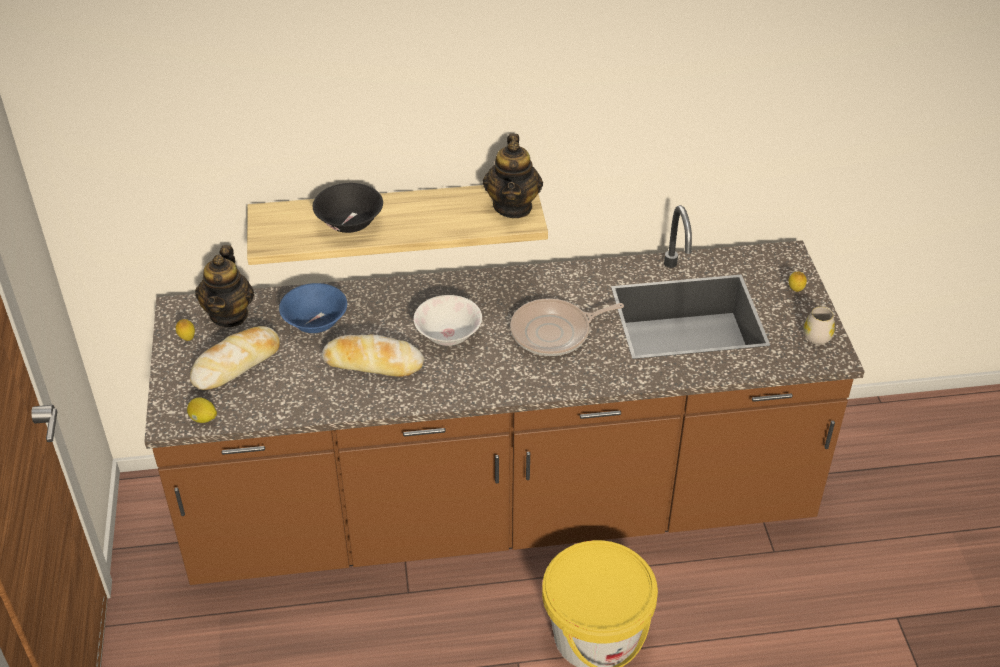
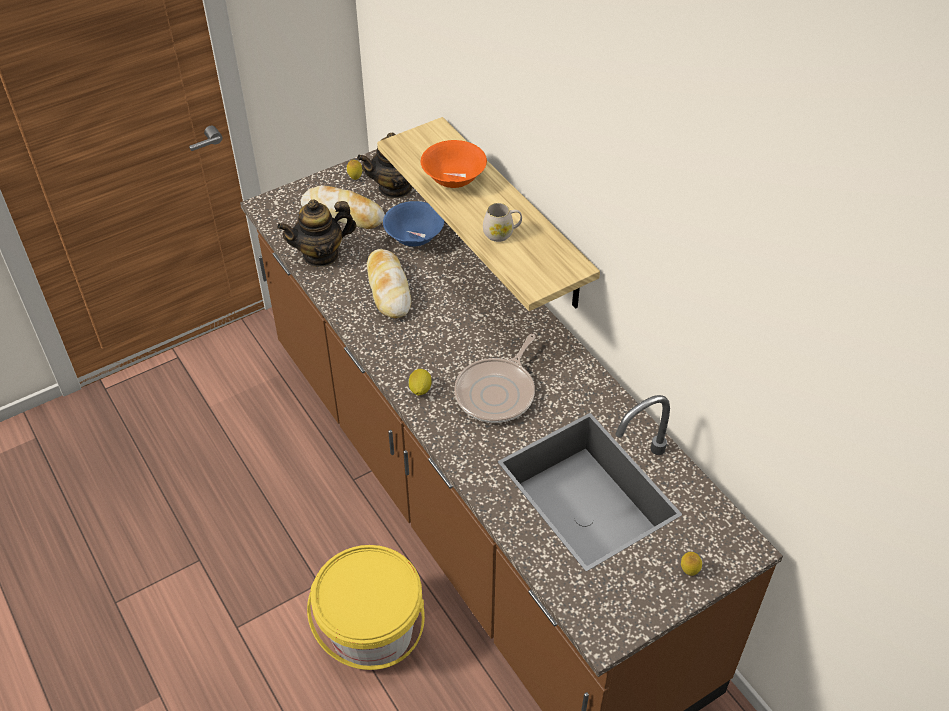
camera: 65 degrees right, 5 degrees up
(203, 419) = (276, 221): lemon -> lemon (420, 390)
(350, 224) = (454, 180): black bowl -> orange bowl
(448, 336) = (449, 322): white bowl -> none
(513, 206) = (549, 269): teapot -> teapot (321, 255)
(554, 332) = (497, 392): frying pan -> frying pan turned 105 degrees counterclockwise
(817, 334) = (631, 610): white mug -> white mug (502, 233)

